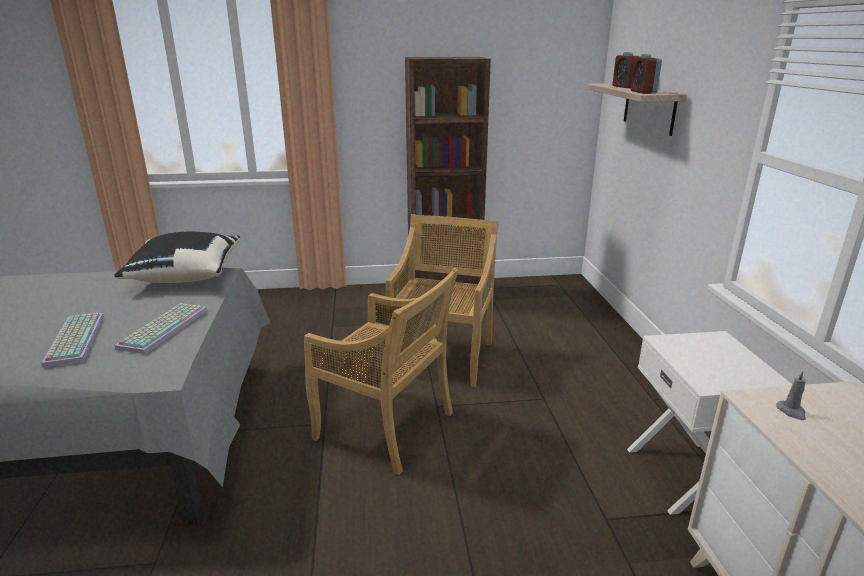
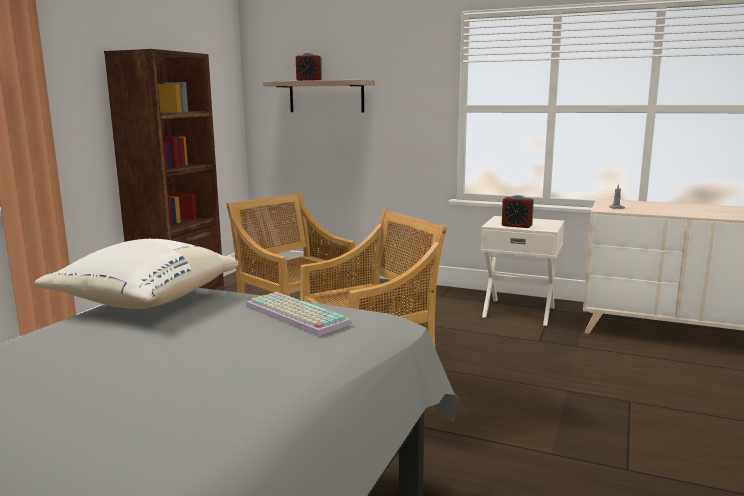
camera: 60 degrees left, 10 degrees down
(73, 339) = (254, 354): keyboard -> none
(185, 275) = (143, 301): black pillow -> white pillow
(643, 92) = (347, 79): alarm clock -> alarm clock (516, 226)

